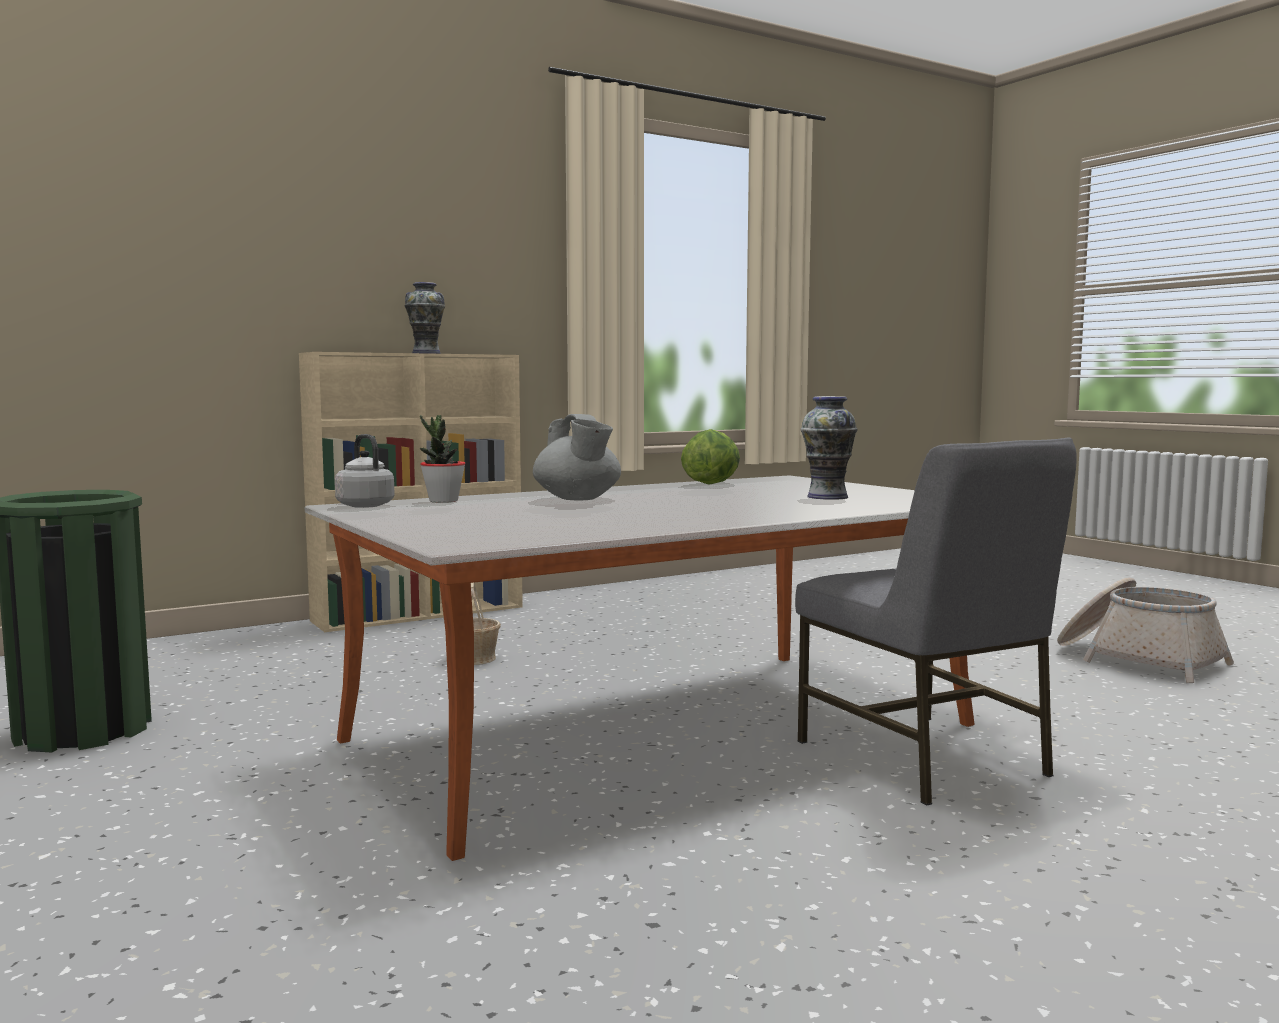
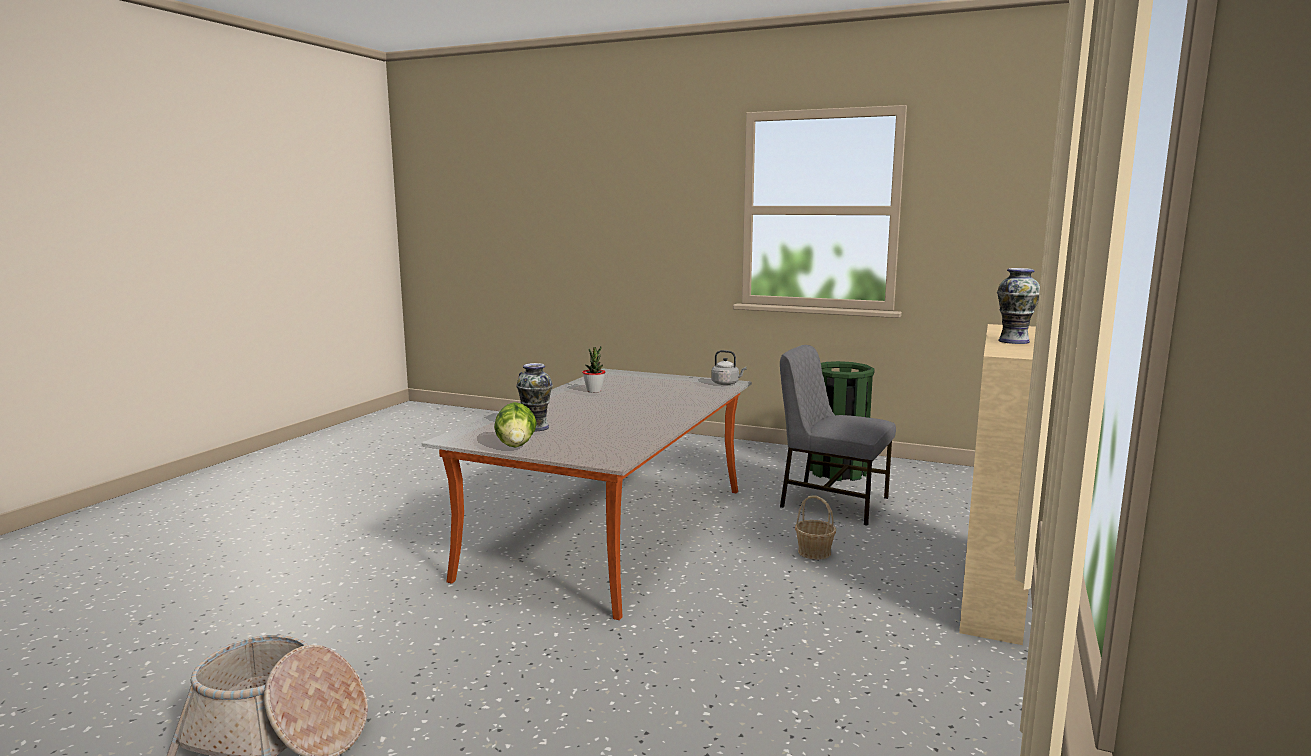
camera: 145 degrees right, 5 degrees up
(443, 501) = (710, 391): potted plant -> potted plant (594, 391)
(578, 499) = (658, 403): grey teapot -> none
(711, 484) = (640, 436): lettuce -> lettuce (516, 445)
(925, 759) = (469, 549): grey chair -> grey chair (832, 502)

